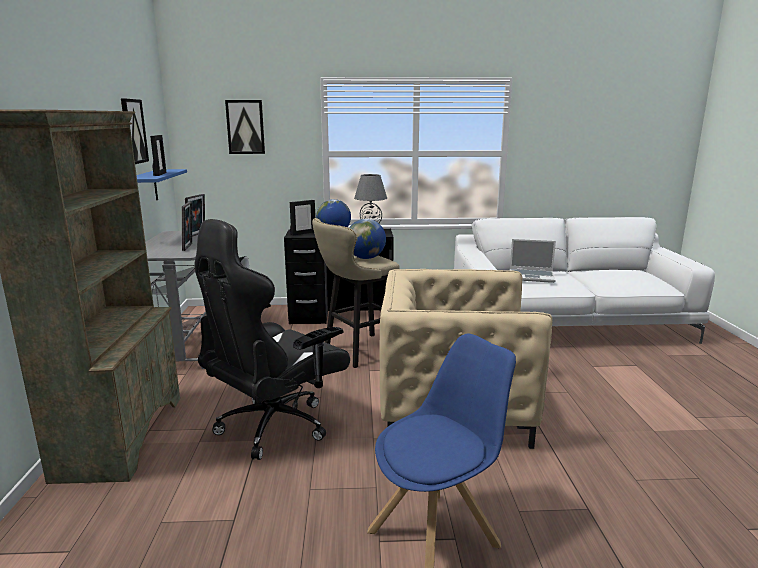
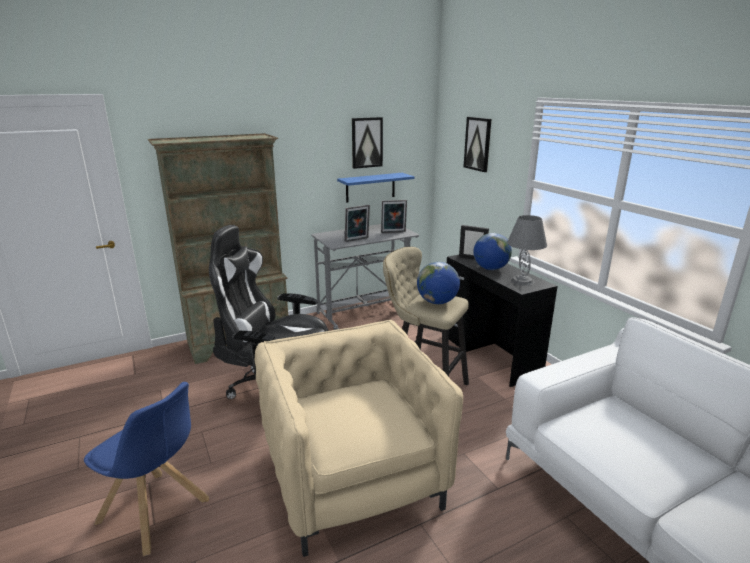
camera: 65 degrees right, 5 degrees up
(160, 174) = (372, 178): picture frame -> none
(532, 276) = (619, 429): laptop -> none

